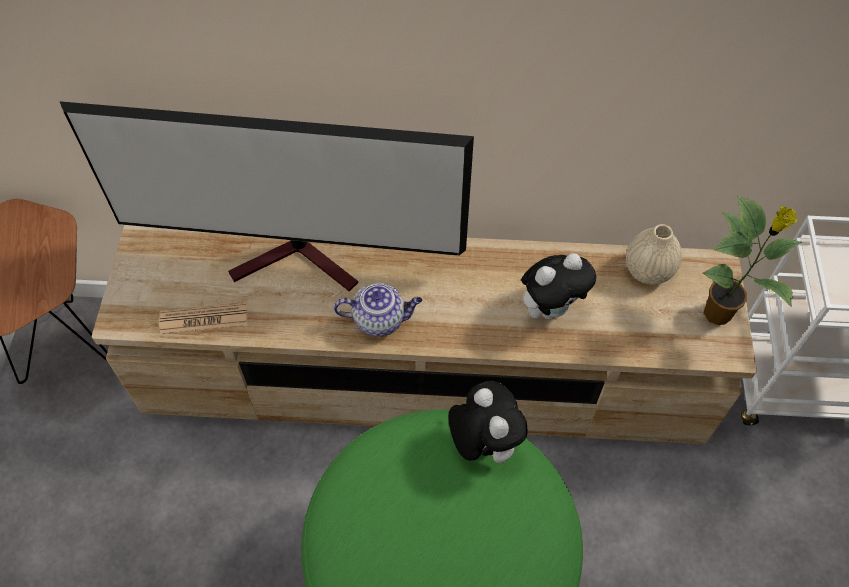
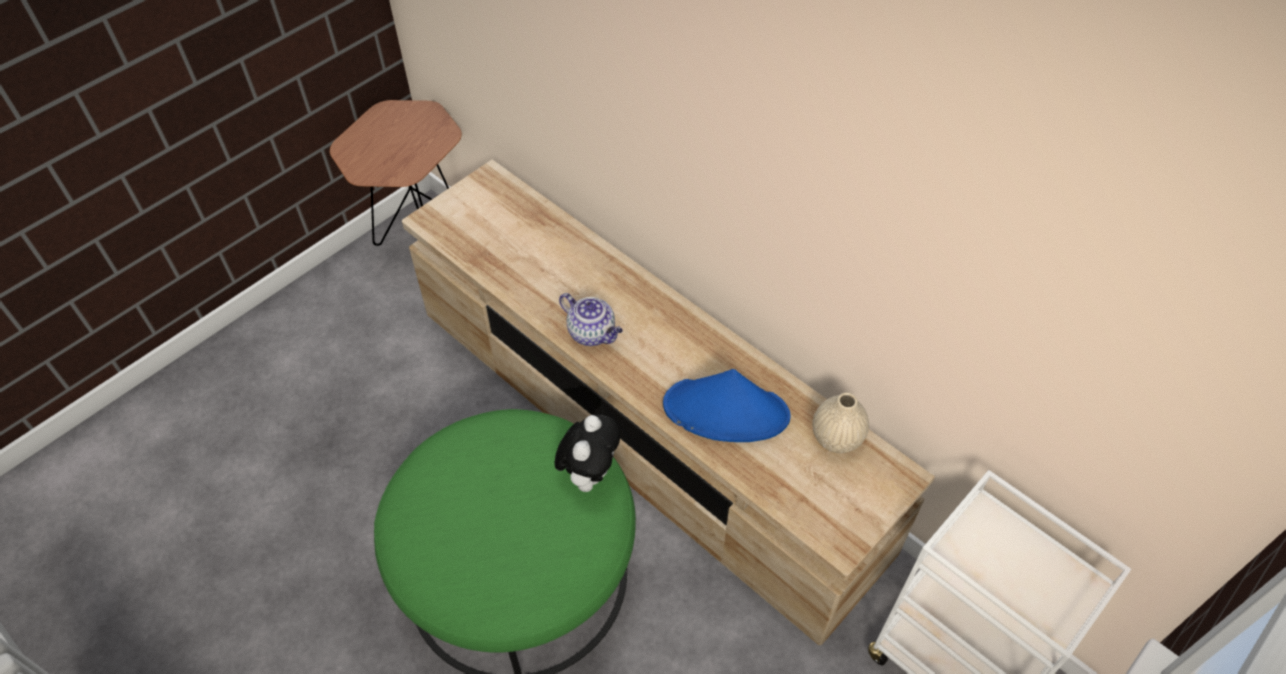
camera: 40 degrees right, 5 degrees down
(204, 319) = (478, 254): newspaper -> none
(300, 261) = (578, 258): television -> none
(551, 308) = (726, 411): plush toy -> blue hat
(719, 314) = (863, 511): potted plant -> none

